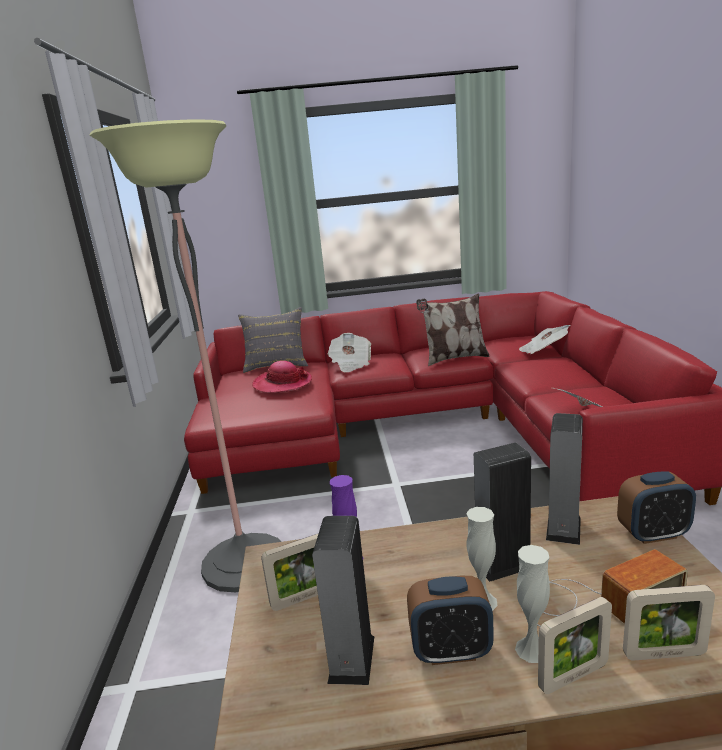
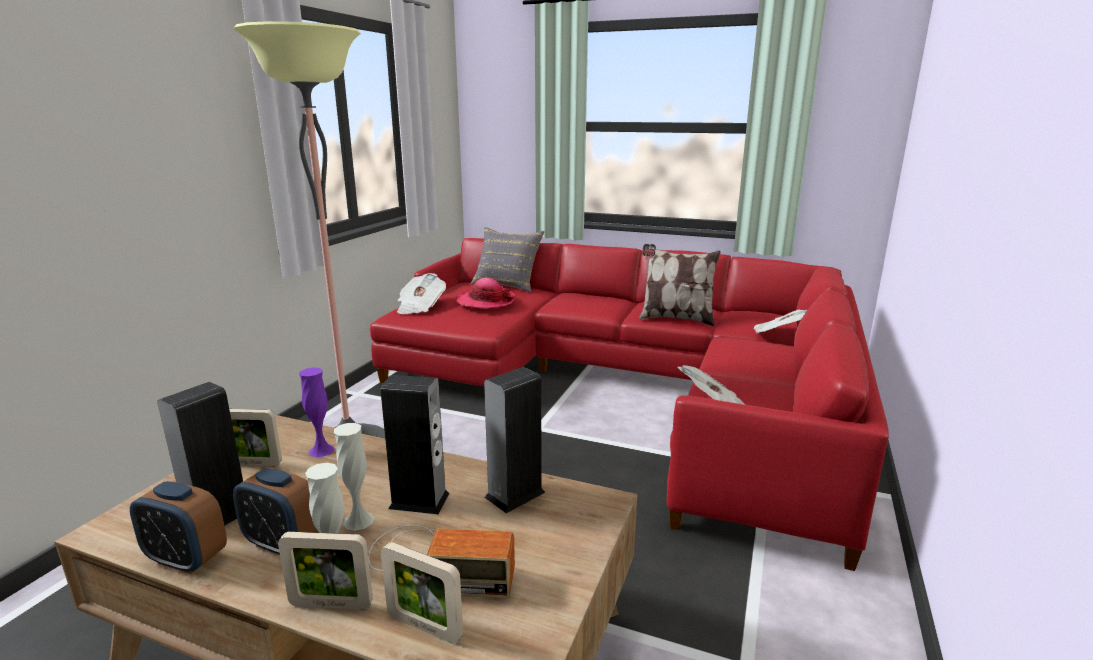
camera: 25 degrees right, 0 degrees up
(350, 364) = (568, 299): newspaper -> newspaper (420, 307)
(653, 534) = (587, 533): alarm clock -> alarm clock (186, 559)

